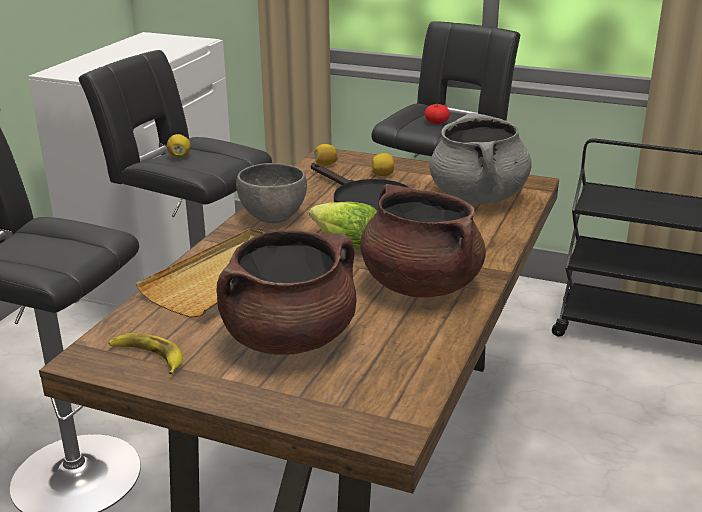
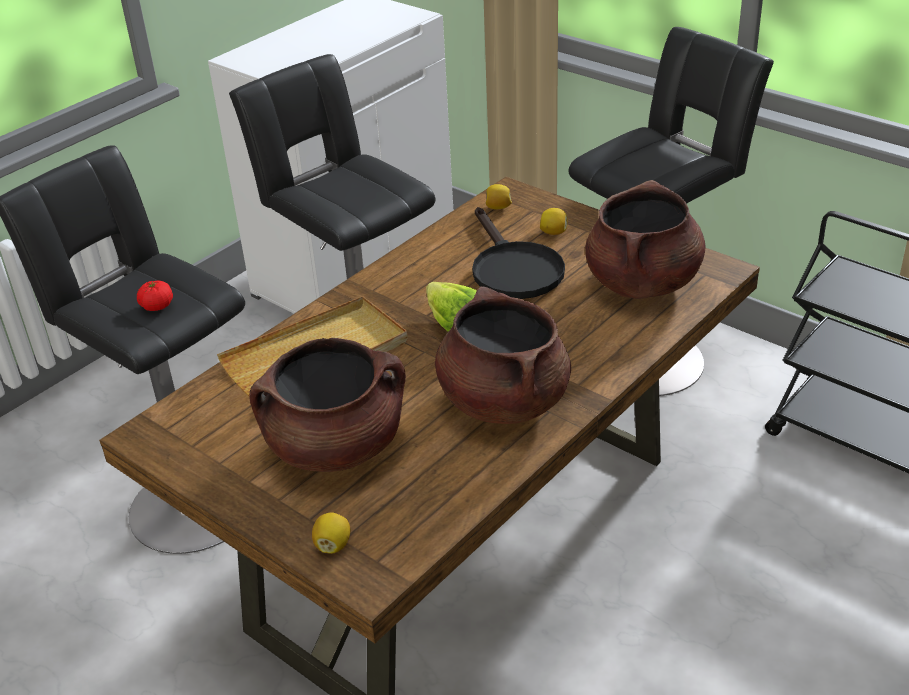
camera: 20 degrees right, 10 degrees up
(148, 357) = (198, 444): banana -> none
(179, 156) = (335, 183): lemon -> lemon (333, 545)
(274, 217) = (402, 279): grey bowl -> none
(436, 122) = (648, 163): tomato -> tomato (157, 306)
(478, 197) = (642, 283): grey cooking pot -> brown cooking pot

